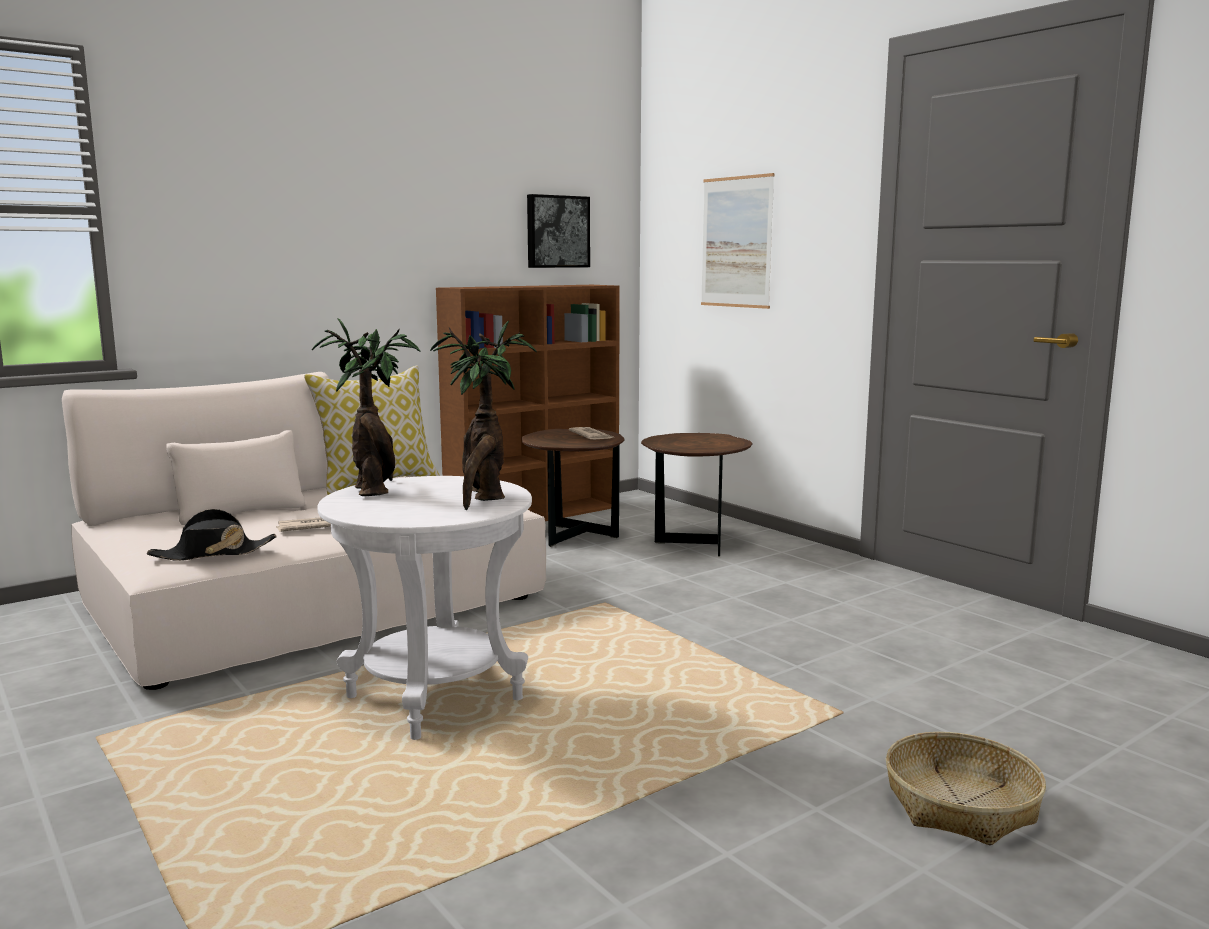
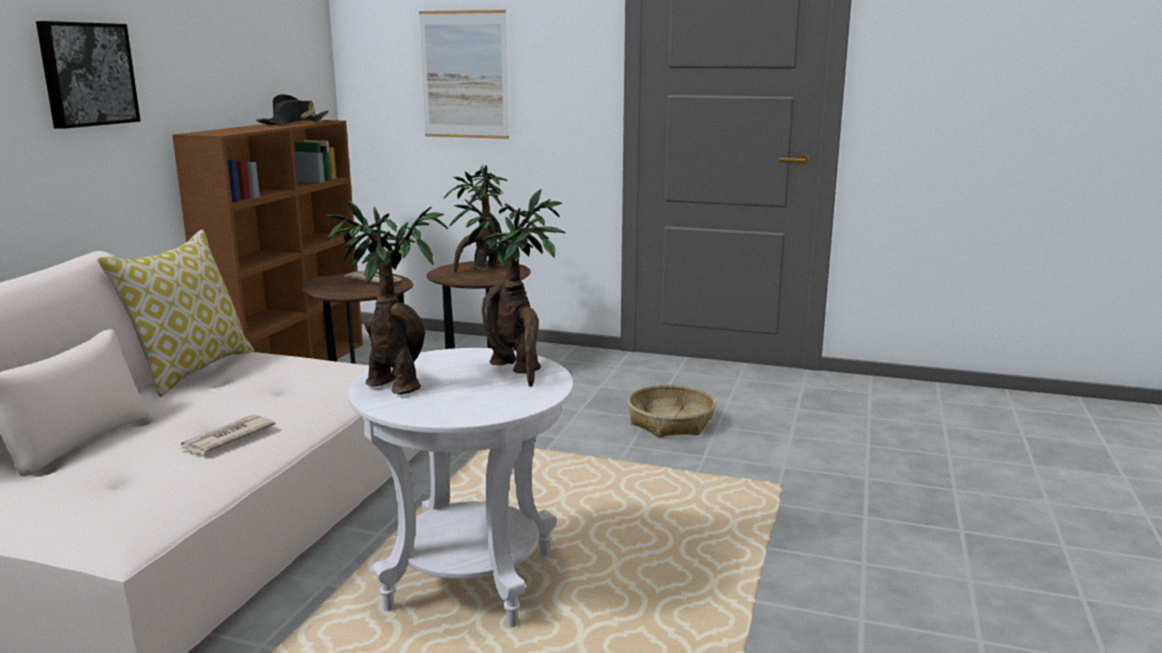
camera: 35 degrees left, 5 degrees up
(213, 553) = (165, 501): black hat -> black hat (294, 123)
(556, 231) = (270, 64): picture -> picture (86, 74)
(703, 440) = (482, 269): none -> potted plant
(960, 804) = (929, 526): basket -> basket (670, 422)

